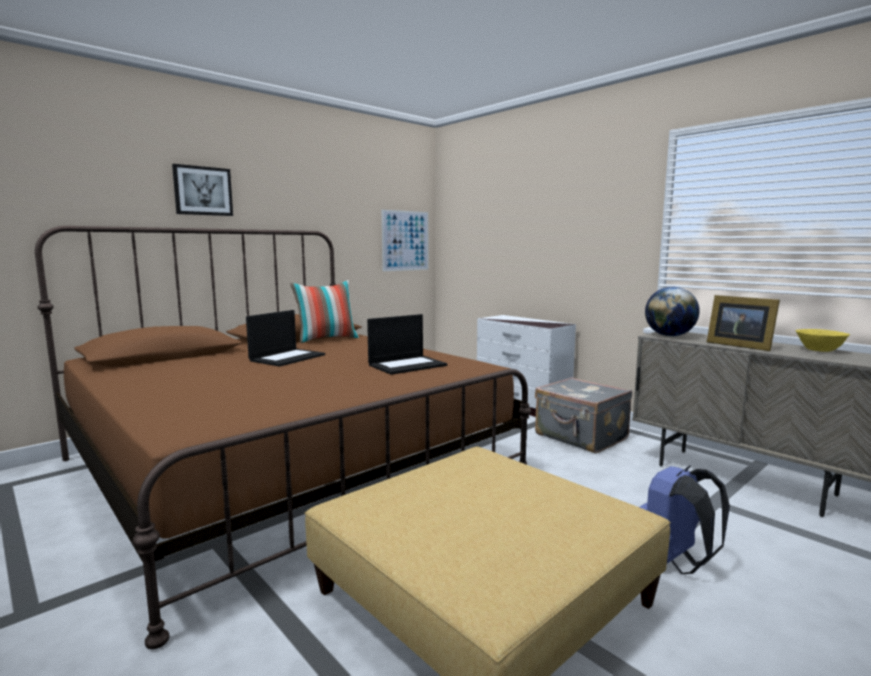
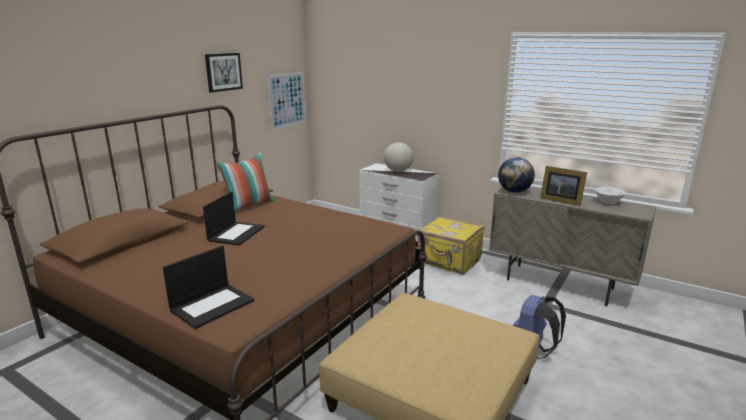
camera: 15 degrees left, 10 degrees up
(203, 191) = (123, 83): picture -> picture (223, 72)
(407, 365) = (338, 233): laptop -> laptop (212, 305)
(524, 320) = (398, 171): none -> globe
(580, 437) = (449, 261): grey suitcase -> yellow suitcase
(819, 350) = (607, 202): yellow bowl -> white bowl

